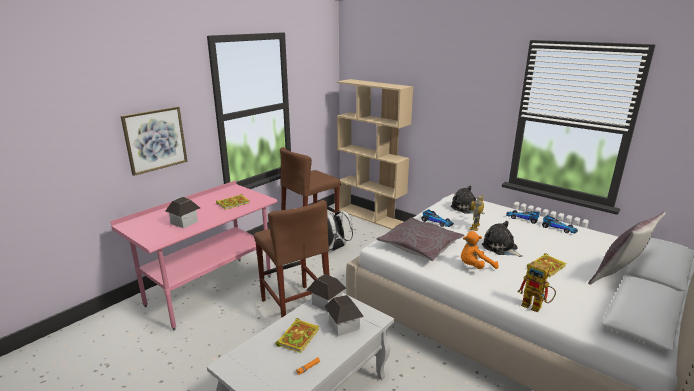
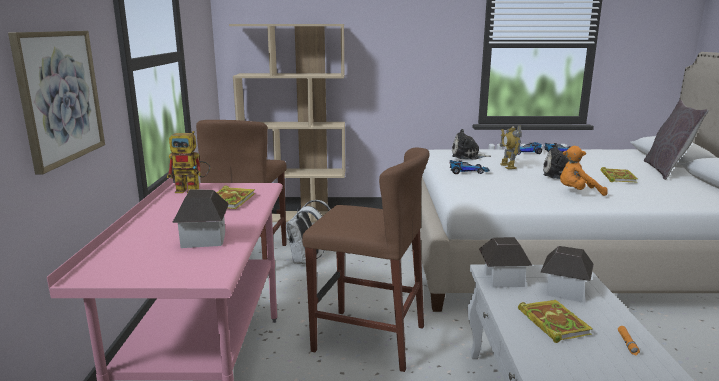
camera: 40 degrees left, 5 degrees down
(420, 246) = (500, 192): grey pillow -> none
(474, 266) = (578, 192): orange plush toy -> orange plush toy turned 60 degrees clockwise
(536, 307) = (678, 203): toy robot -> toy robot (193, 190)

